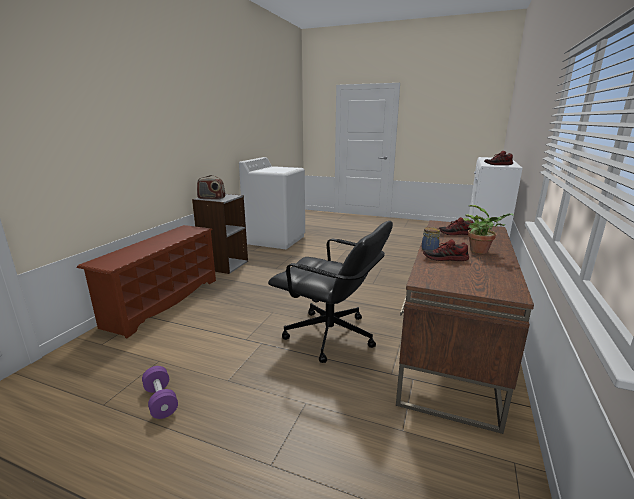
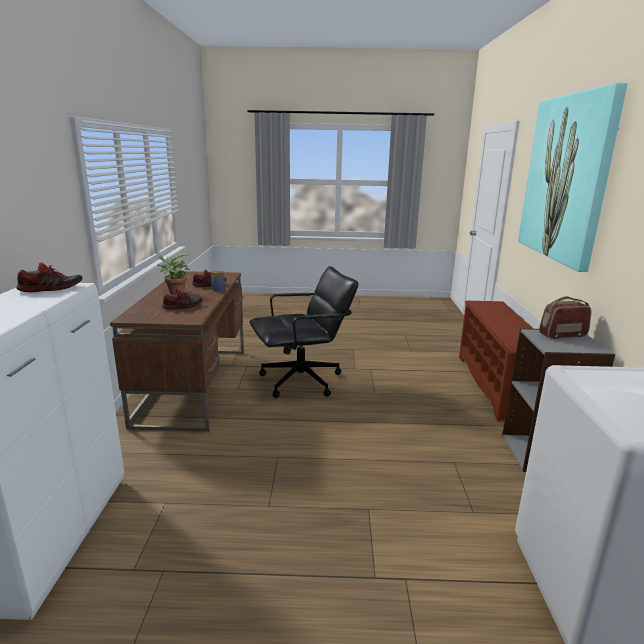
camera: 160 degrees right, 0 degrees up
(129, 107) = (567, 178): none -> picture
(161, 400) = (378, 338): purple dumbbell -> none
(330, 336) = (302, 381): black office chair -> black office chair turned 150 degrees clockwise

